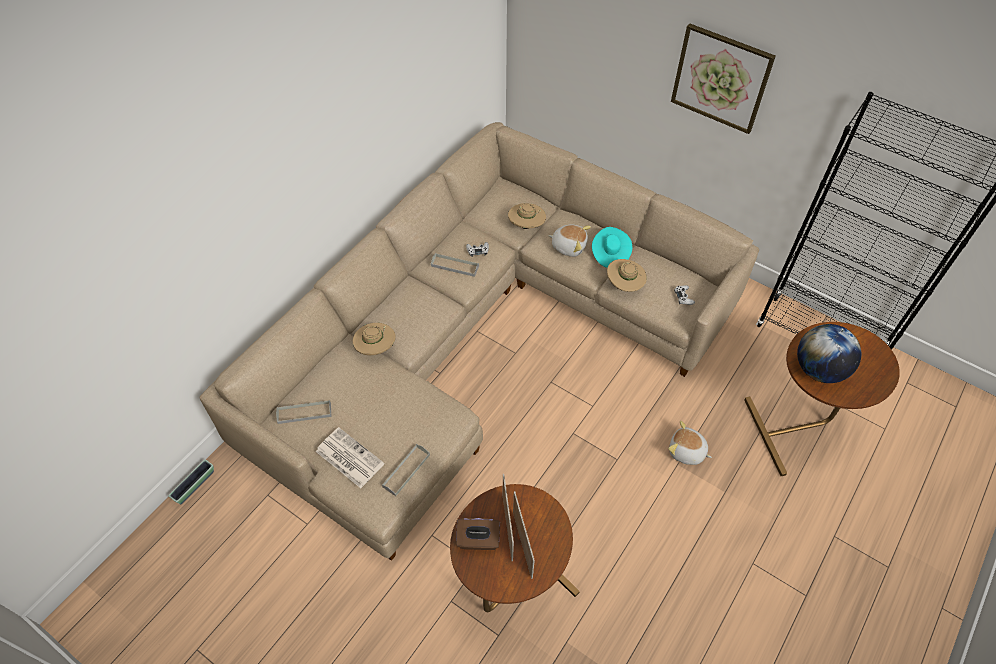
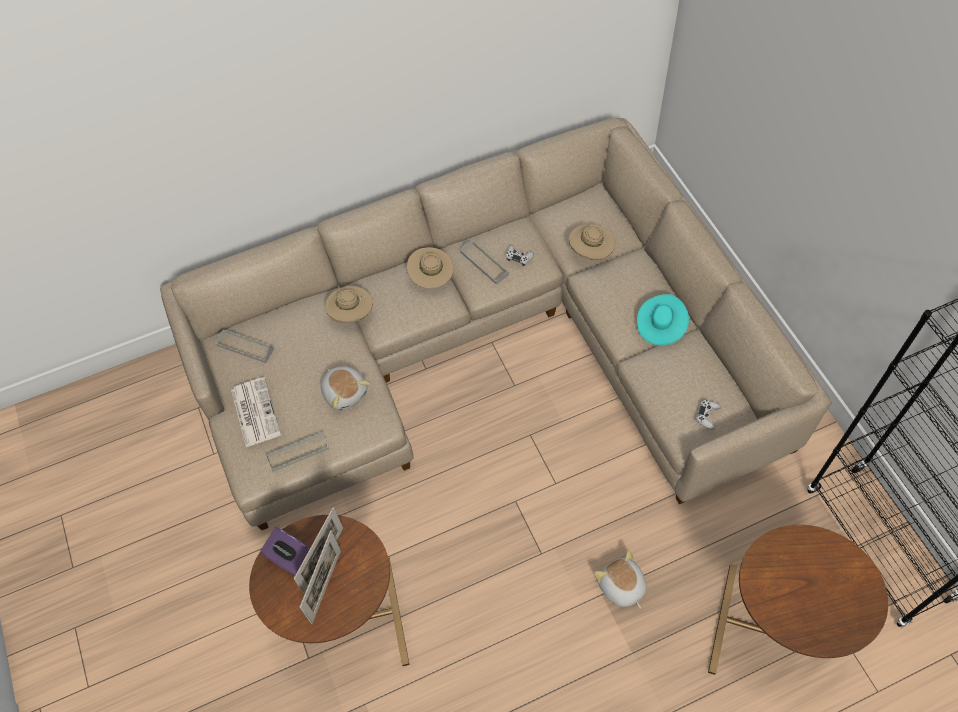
camera: 35 degrees right, 5 degrees up
(194, 485) = (146, 365): planter -> none
(478, 540) = (290, 558): brown tissue box -> purple tissue box
(569, 246) = (620, 296): plush toy -> plush toy (345, 392)
(624, 284) = (650, 369): beige hat -> beige hat (431, 278)
(721, 78) = (858, 178): picture -> none
(819, 369) = (777, 580): globe -> none

